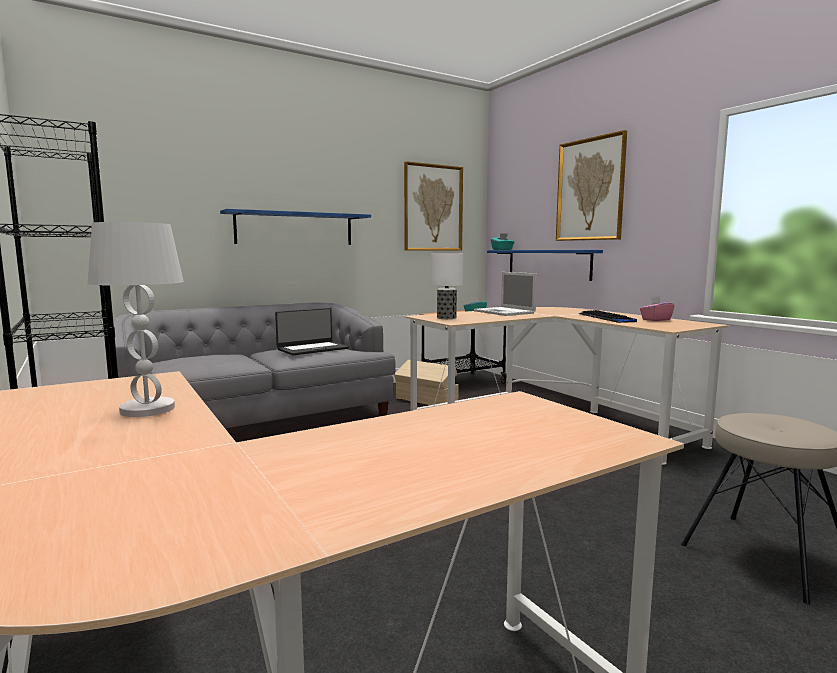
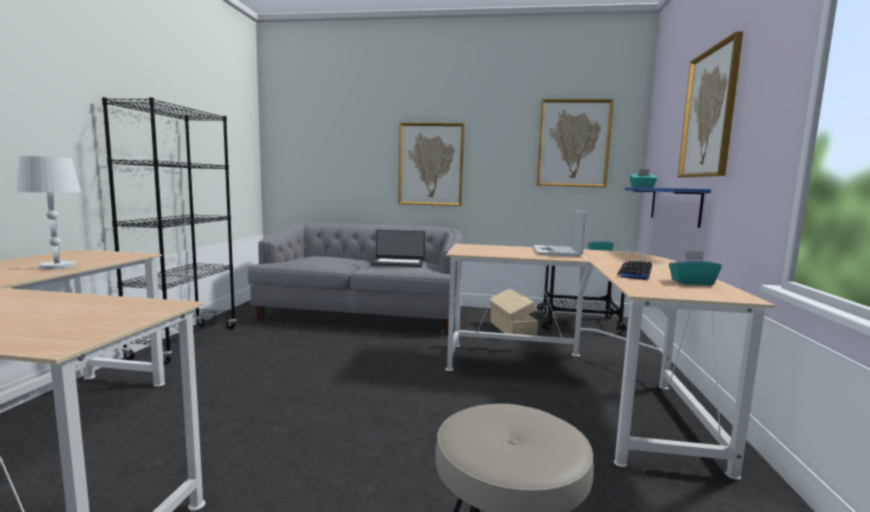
camera: 40 degrees right, 0 degrees up
(295, 228) = (430, 164): blue shelf -> picture
(446, 318) = (474, 249): table lamp -> none
(656, 320) = (692, 282): pink tissue box -> turquoise tissue box

